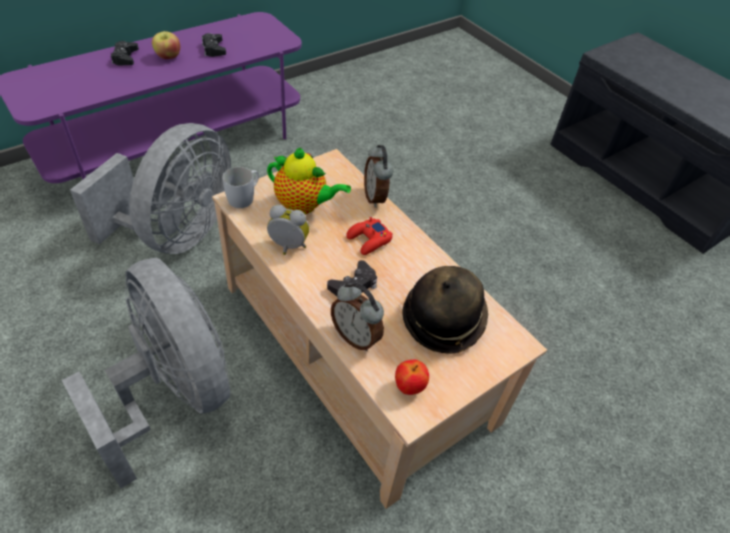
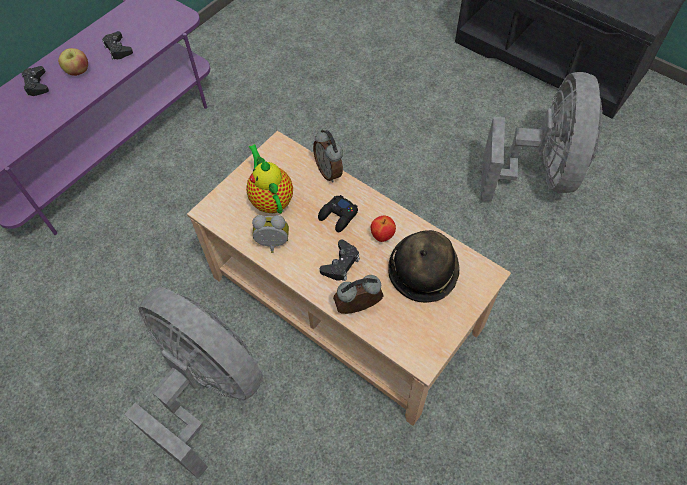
camera: 10 degrees left, 10 degrees up
(177, 233) = (146, 238): grey fan -> grey fan (539, 172)
(244, 197) = (216, 206): white mug -> none
(304, 205) = (271, 199): teapot -> teapot turned 120 degrees counterclockwise
(356, 336) = (358, 309): alarm clock -> alarm clock turned 135 degrees clockwise
(369, 240) = (338, 216): red game controller -> black game controller
(409, 387) = (414, 339): apple -> apple (382, 236)

